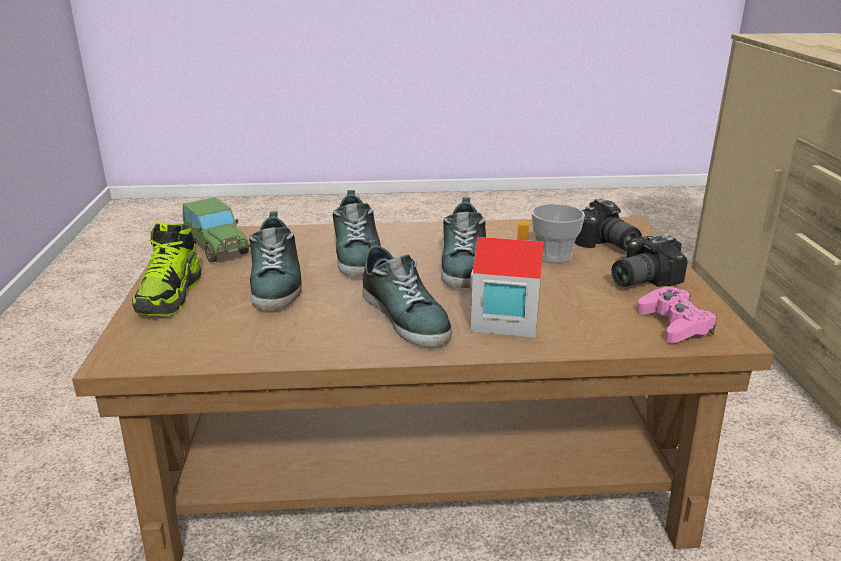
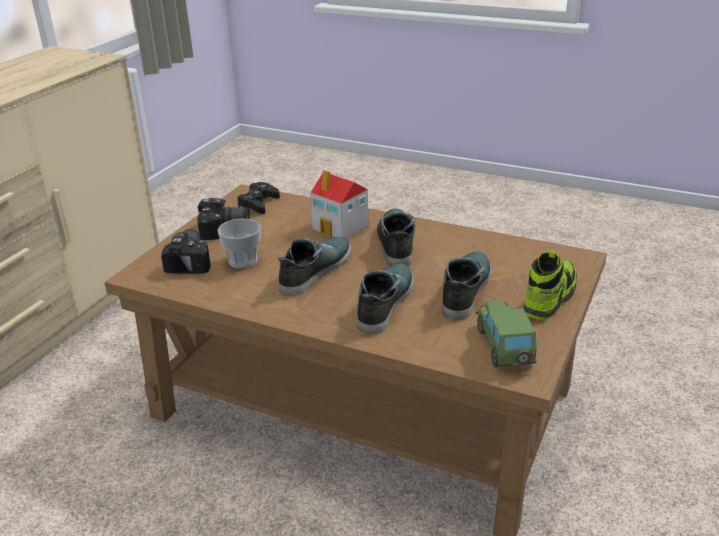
camera: 150 degrees left, 5 degrees up
(674, 324) = (258, 203): pink game controller -> black game controller

